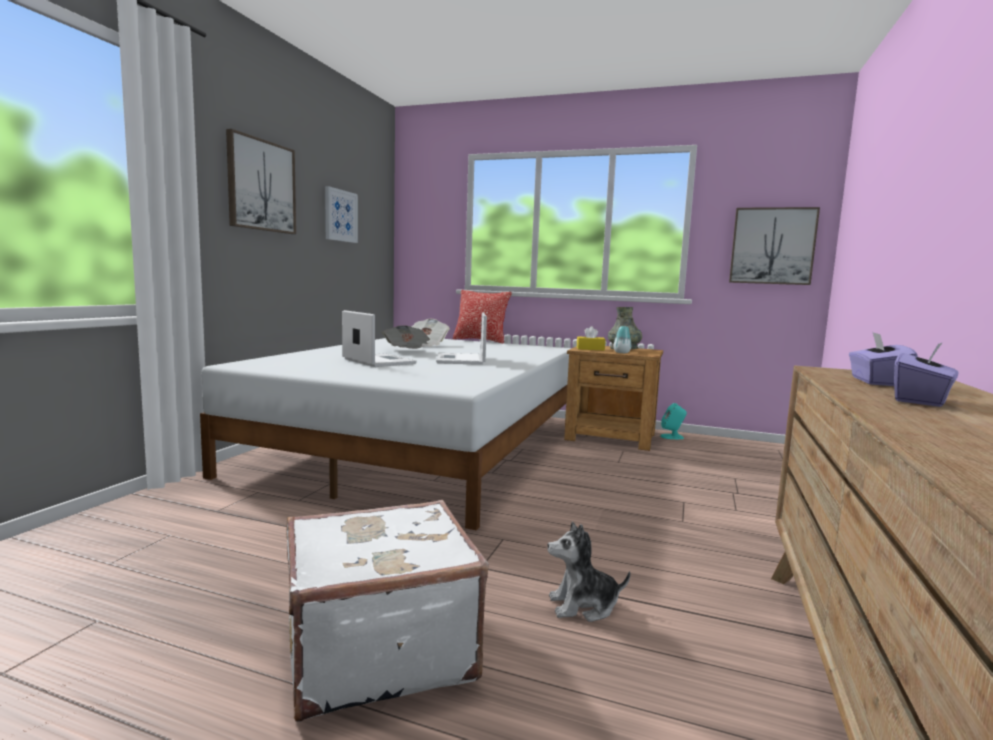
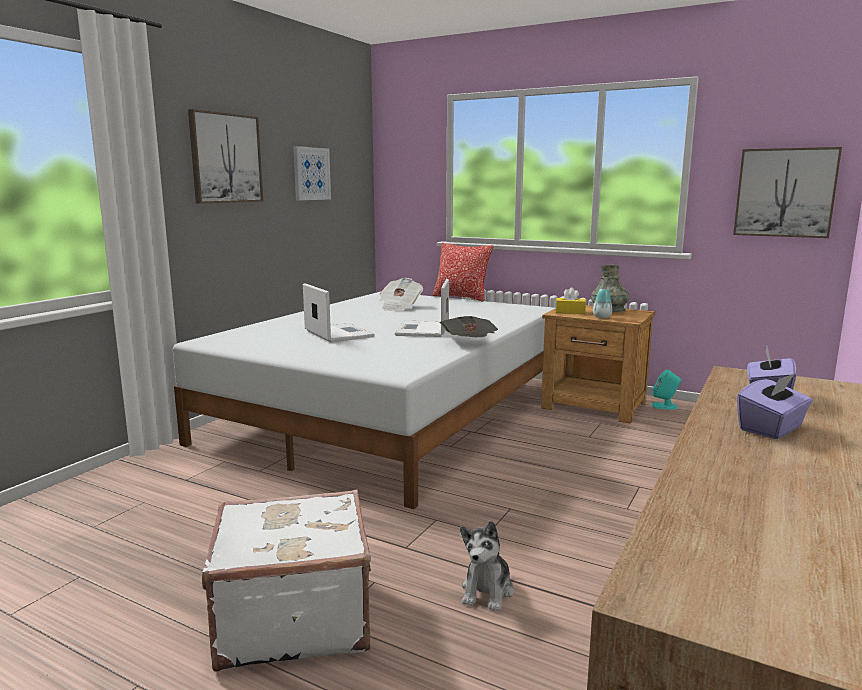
camera: 10 degrees right, 5 degrees up
(406, 351) = (374, 317): newspaper -> newspaper (469, 343)
(583, 606) = (487, 591): plush toy -> plush toy turned 75 degrees counterclockwise

